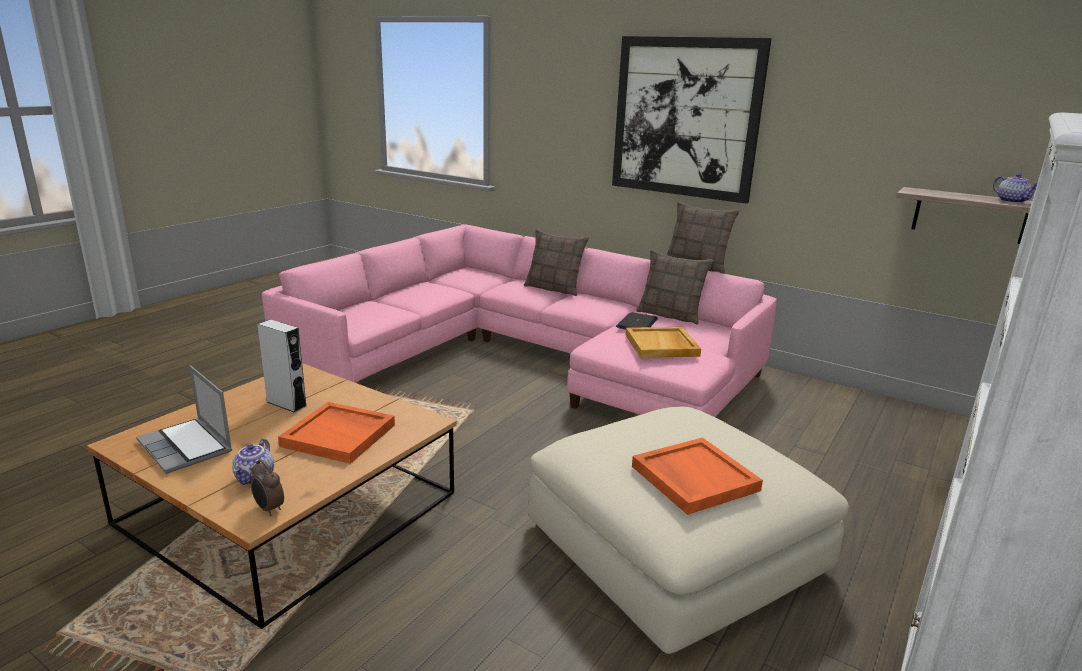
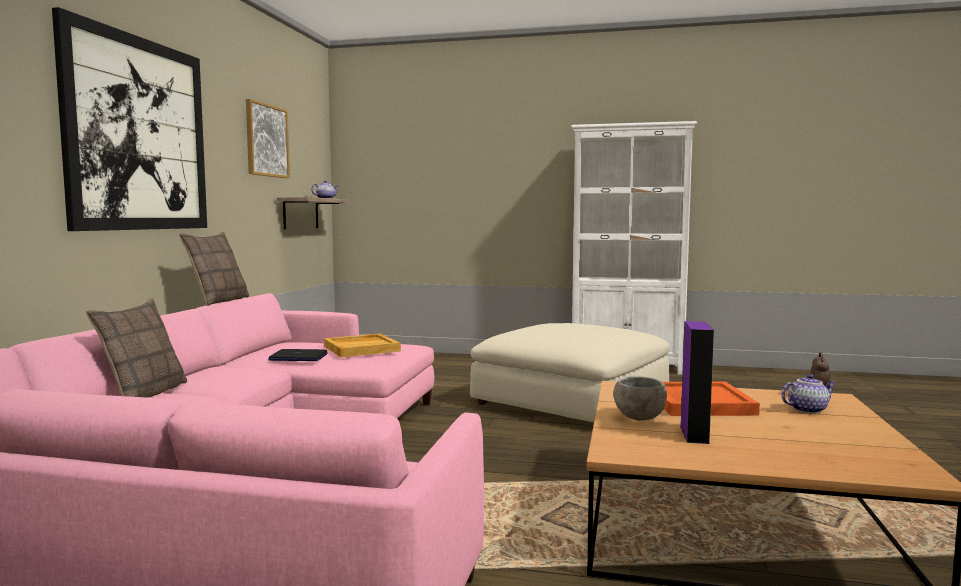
camera: 110 degrees left, 15 degrees down
(187, 447) = (846, 445): laptop -> none
(286, 404) = (694, 434): grey speaker -> purple speaker
(340, 398) = (640, 418): none -> grey bowl
(670, 315) = (257, 353): pillow -> none
(693, 478) = (595, 328): orange tray -> none
(898, 114) = (266, 140): none -> picture

